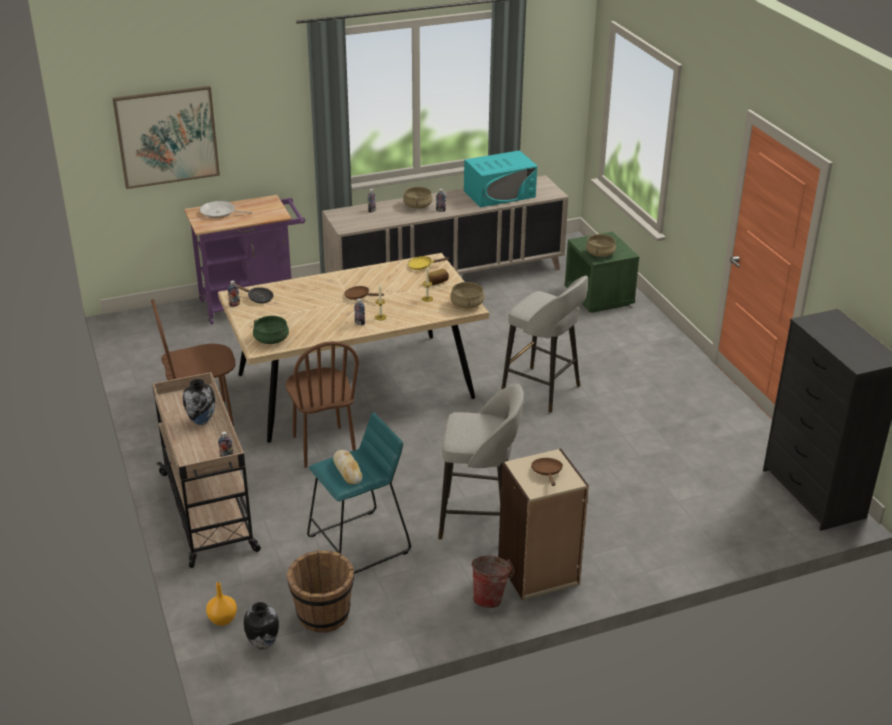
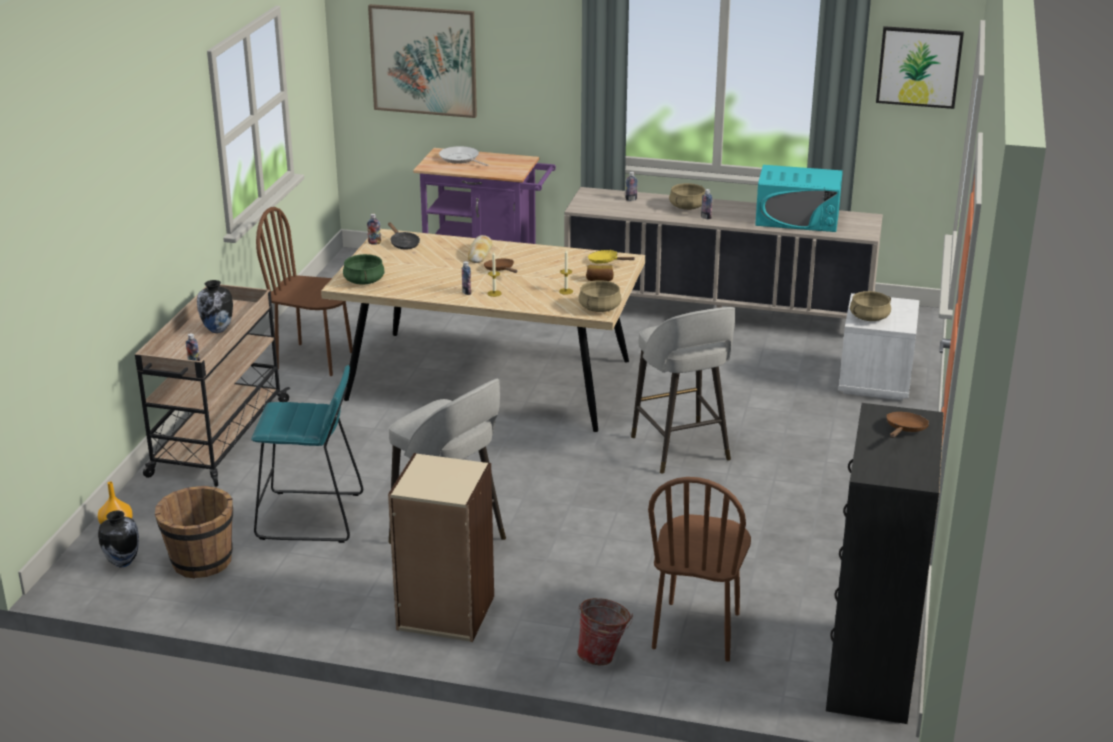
camera: 35 degrees right, 5 degrees down
(323, 447) = (389, 422): brown chair -> brown chair (697, 631)
(347, 470) = (291, 417): bread -> bread (480, 254)
(491, 598) = (368, 615): bucket -> bucket (604, 656)
(547, 473) = (443, 478): brown frying pan -> brown frying pan (905, 429)
(555, 62) = (919, 67): none -> picture
(599, 297) = (875, 382): green nightstand -> white nightstand

